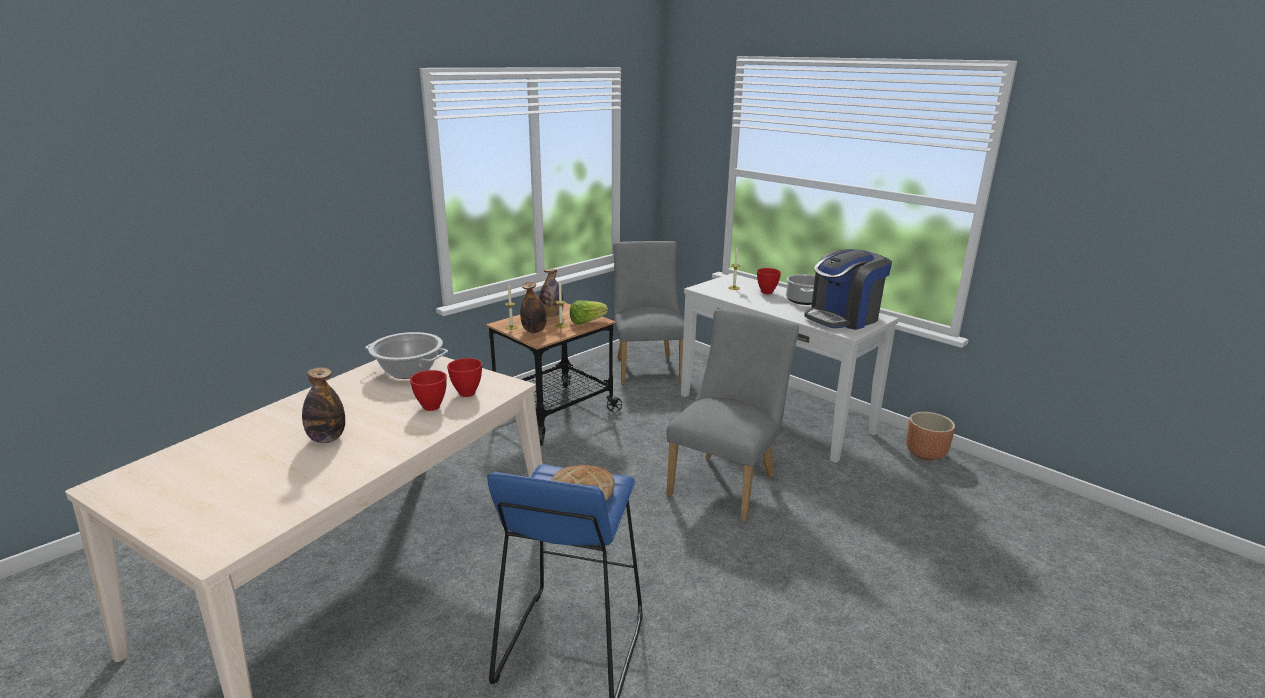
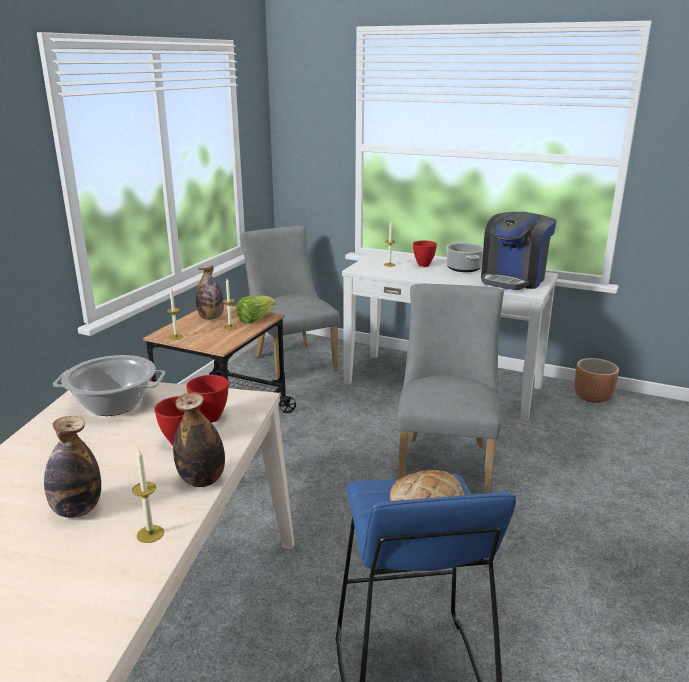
camera: 20 degrees left, 0 degrees up
(359, 464) = (150, 534): none -> candle
(534, 331) = (205, 337): bottle -> bottle (202, 480)

